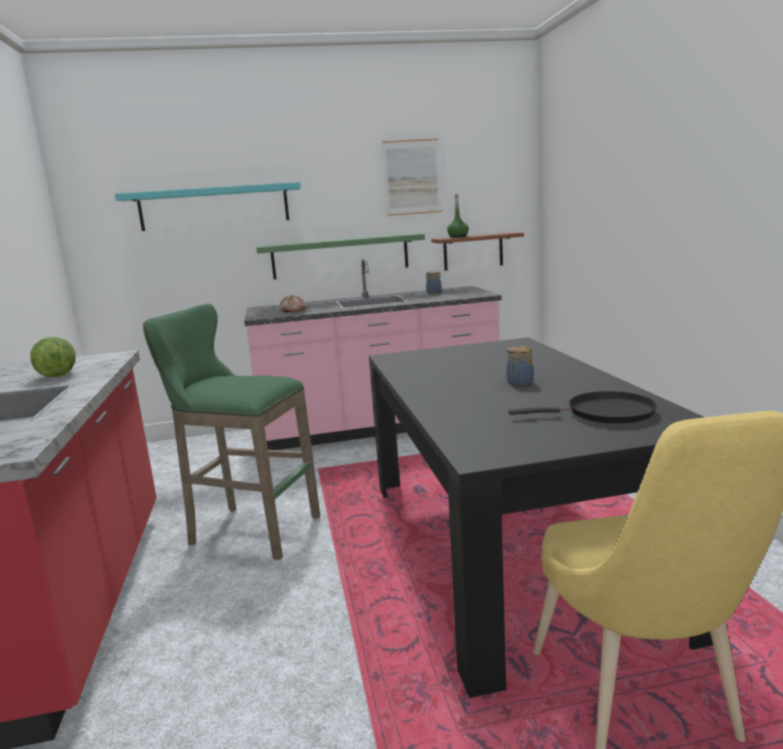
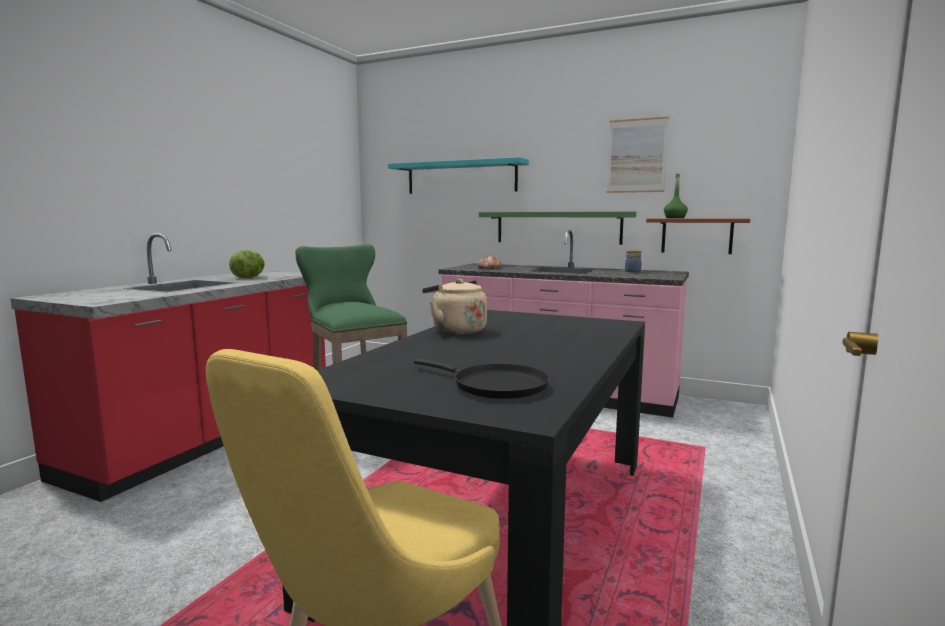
camera: 35 degrees right, 5 degrees down
(423, 380) = (456, 331): none -> beige kettle
(519, 382) = (513, 348): jar -> none

